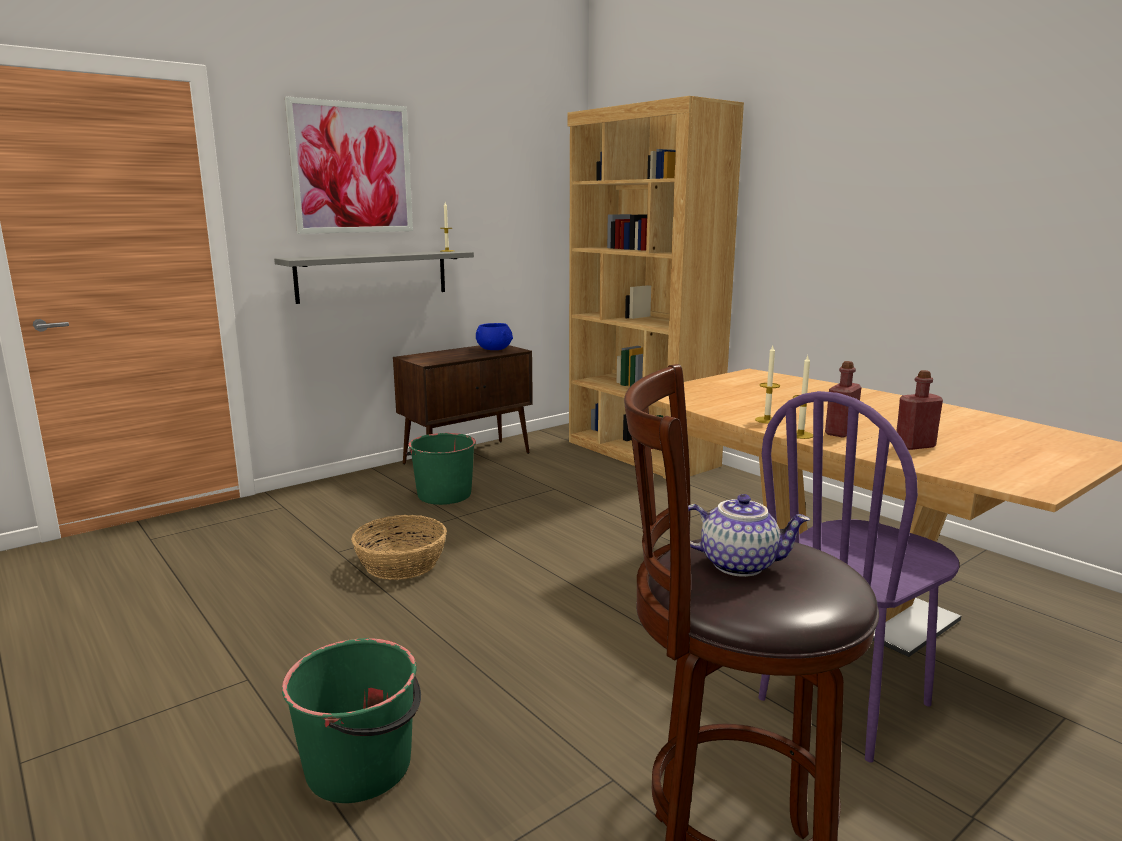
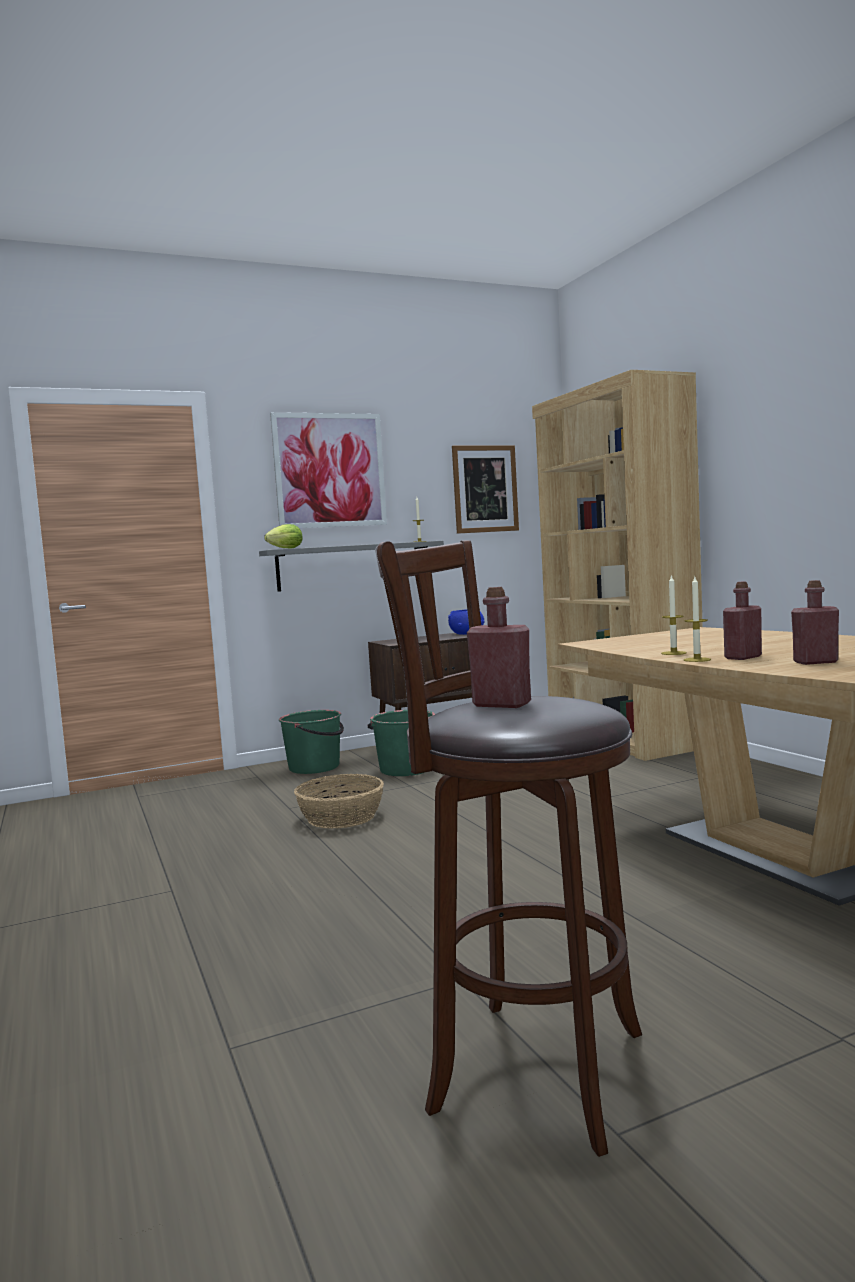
camera: 15 degrees right, 10 degrees down
(306, 258) = (284, 548): none -> lettuce
(361, 766) = (236, 953): green bucket -> green bucket (315, 767)
(511, 195) = (485, 489): none -> picture
(739, 564) = (501, 704): teapot -> red bottle
(845, 702) = (742, 938): purple chair -> none

